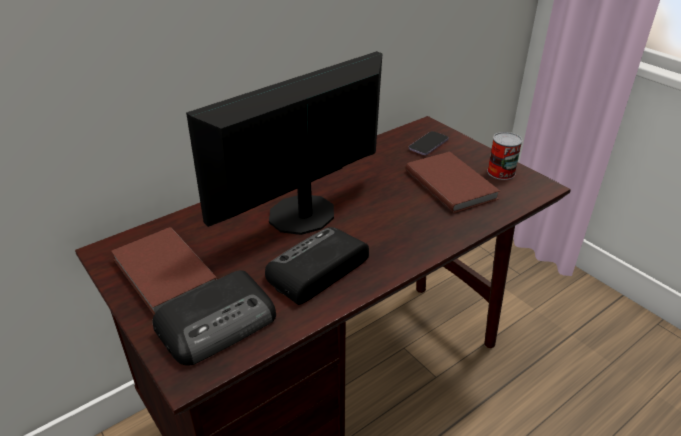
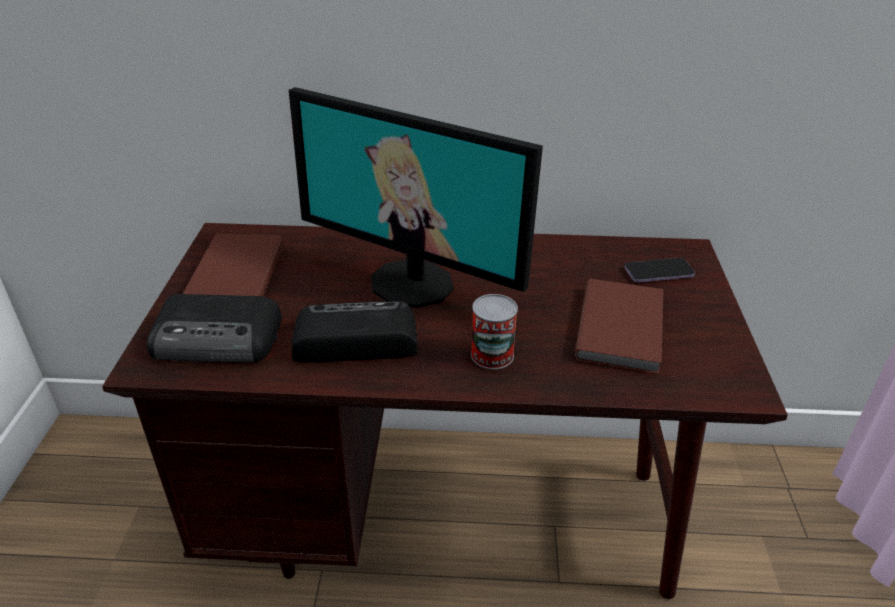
camera: 40 degrees right, 0 degrees up
(302, 215) = (413, 282): monitor -> monitor turned 150 degrees counterclockwise
(501, 172) = (710, 346): can -> can (492, 355)

